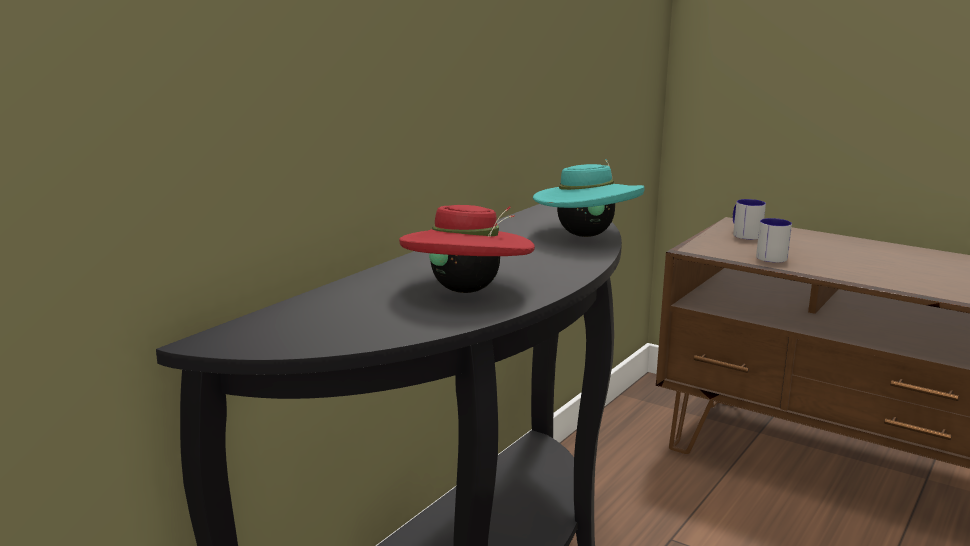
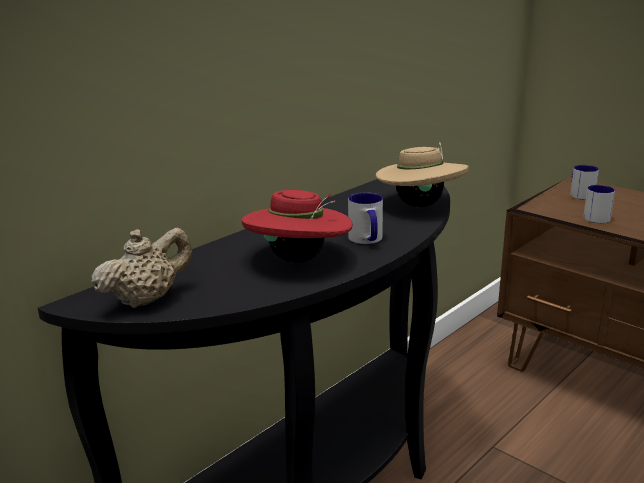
camera: 10 degrees right, 5 degrees up
(297, 335) = (147, 299): none -> beige teapot
(540, 270) = (367, 240): none -> mug
(586, 235) = (420, 205): turquoise hat -> beige hat

